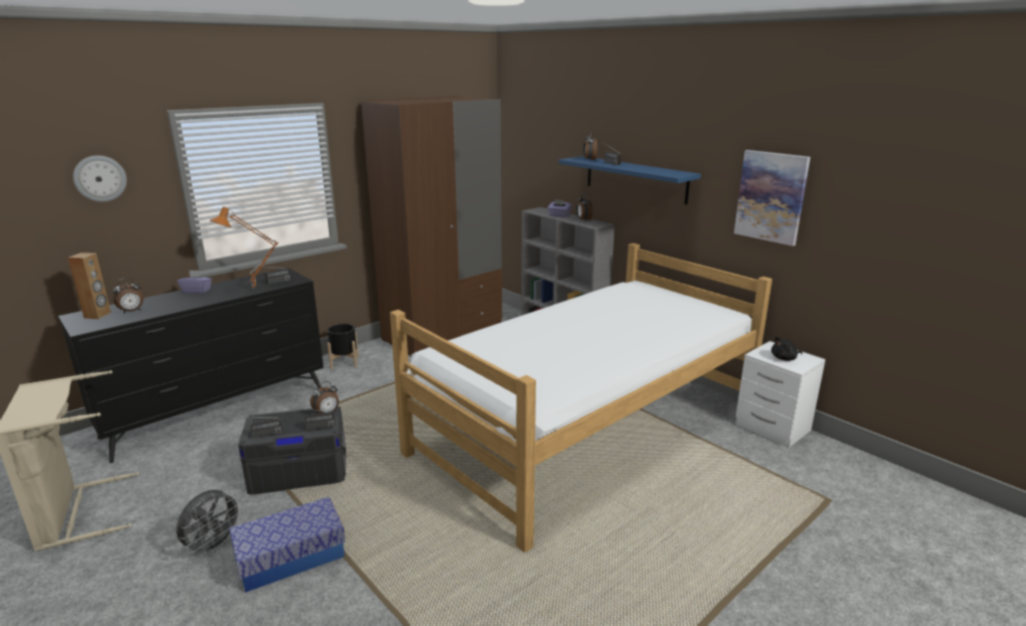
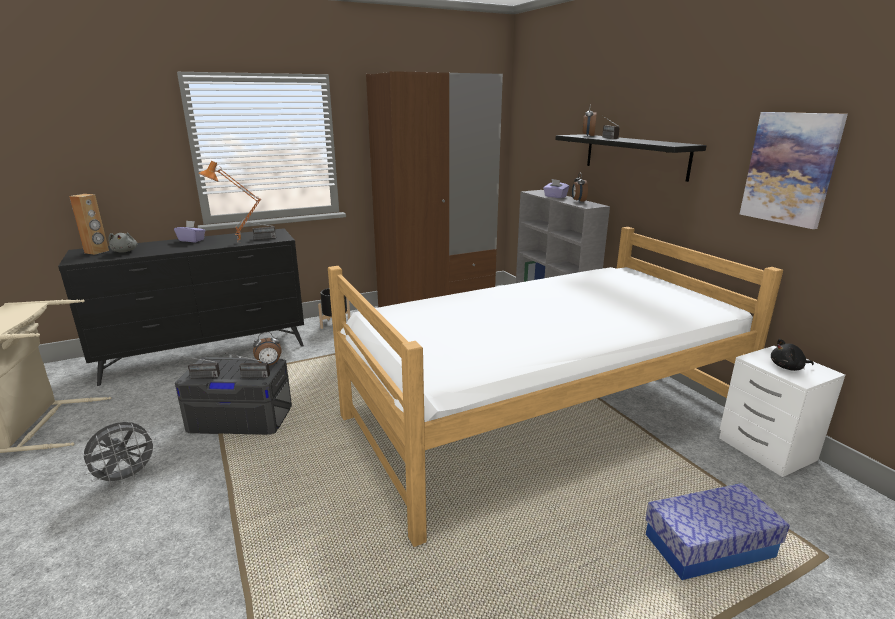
camera: 15 degrees right, 0 degrees up
(100, 178) = (114, 130): wall clock -> none
(132, 311) = (125, 251): alarm clock -> grey plush toy
(291, 557) = (184, 503): storage box -> storage box (709, 546)
(635, 179) = (635, 156): blue shelf -> black shelf

